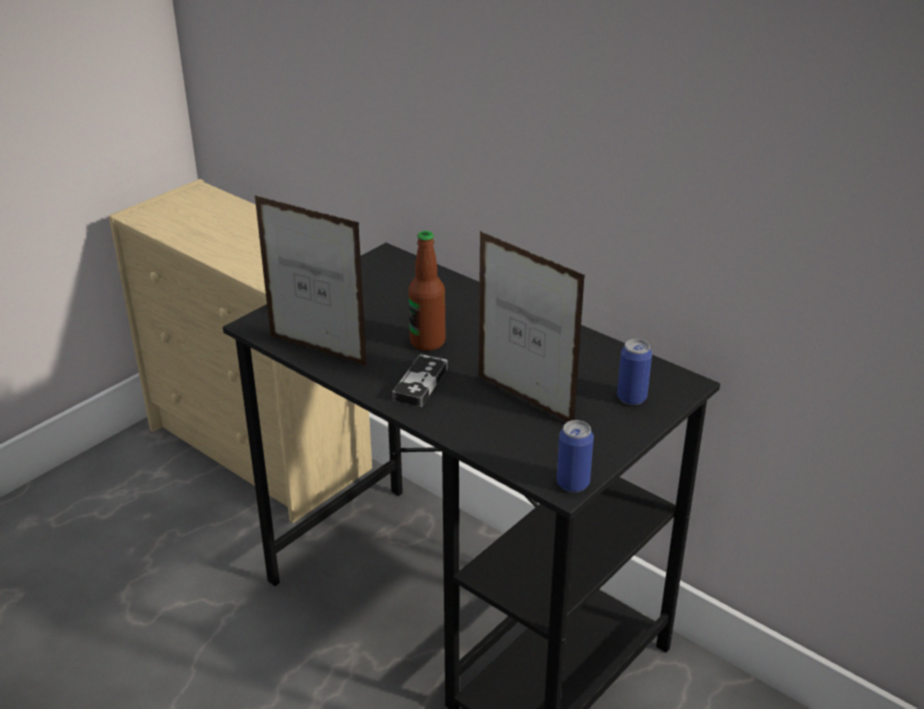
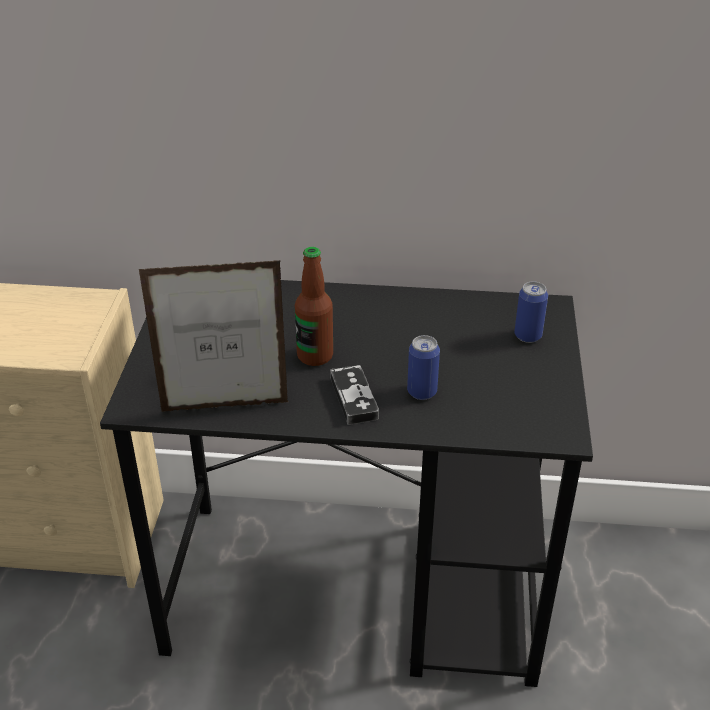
camera: 35 degrees left, 5 degrees up
(525, 400) = (453, 374): picture frame -> none
(573, 483) = (568, 429): can -> can (422, 392)

